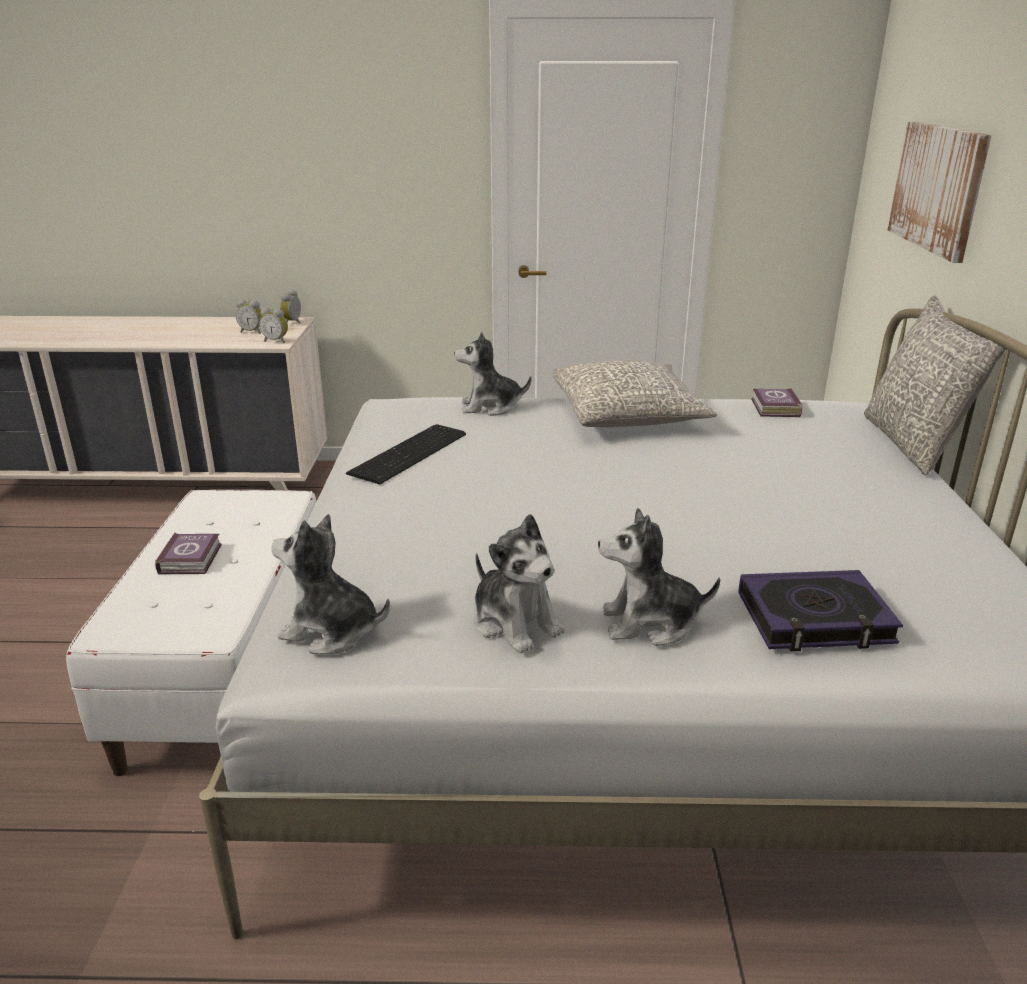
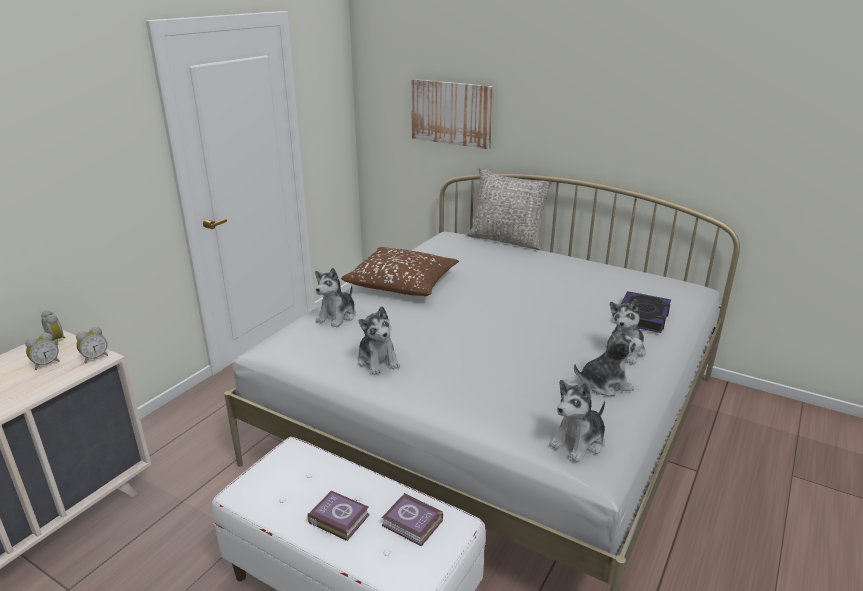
camera: 60 degrees left, 0 degrees up
(412, 453) = (378, 360): keyboard -> plush toy
(627, 415) = (402, 283): grey pillow -> brown pillow
(774, 408) = (439, 249): book -> book (413, 524)

